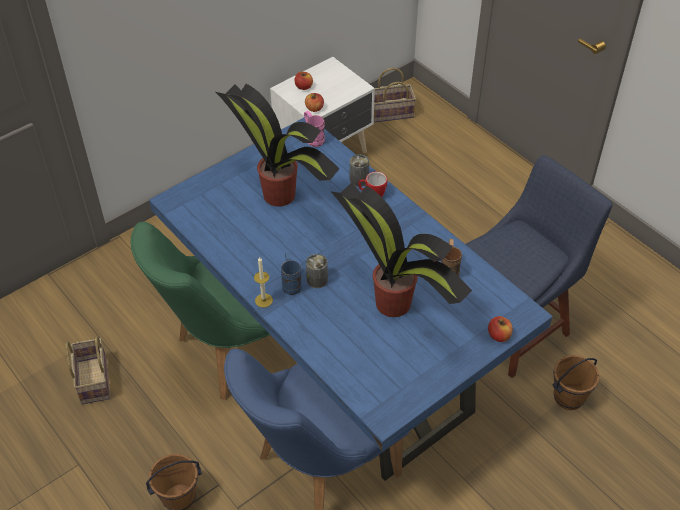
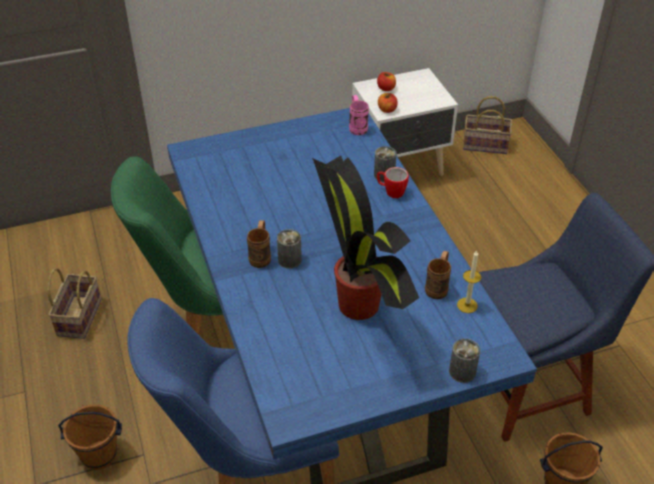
camera: 20 degrees right, 5 degrees down
(263, 300) = (224, 265): candle -> candle (467, 305)
(280, 196) = (295, 171): potted plant -> none
(291, 283) = (261, 256): blue mug -> brown mug
(499, 335) = (462, 371): apple -> can

